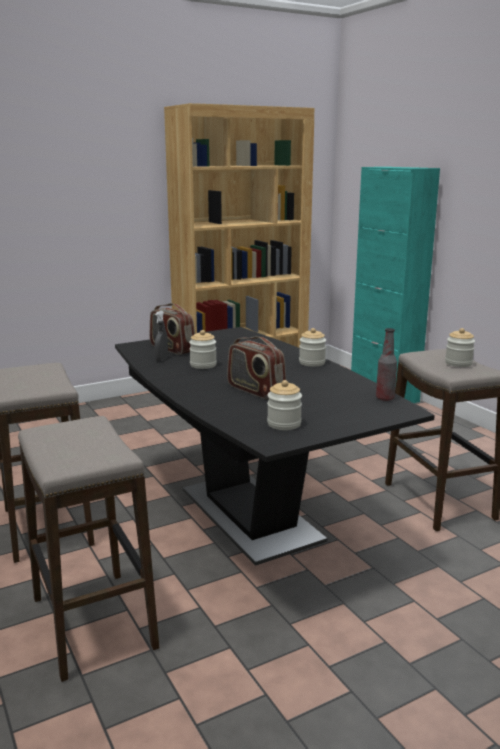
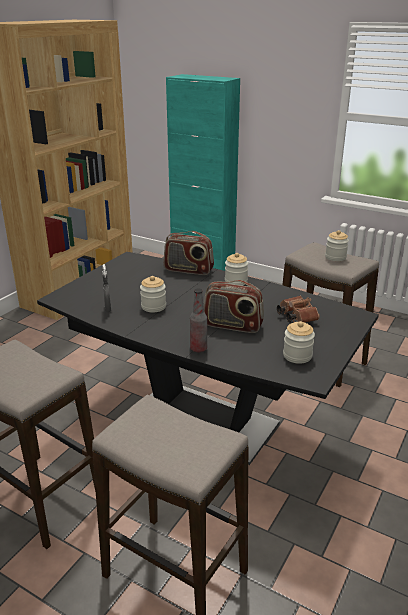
camera: 30 degrees left, 10 degrees up
(172, 349) = (101, 293): radio -> radio (188, 270)
(332, 398) = (296, 317): none -> brown binoculars
(385, 398) = (330, 307): bottle -> bottle (198, 349)

